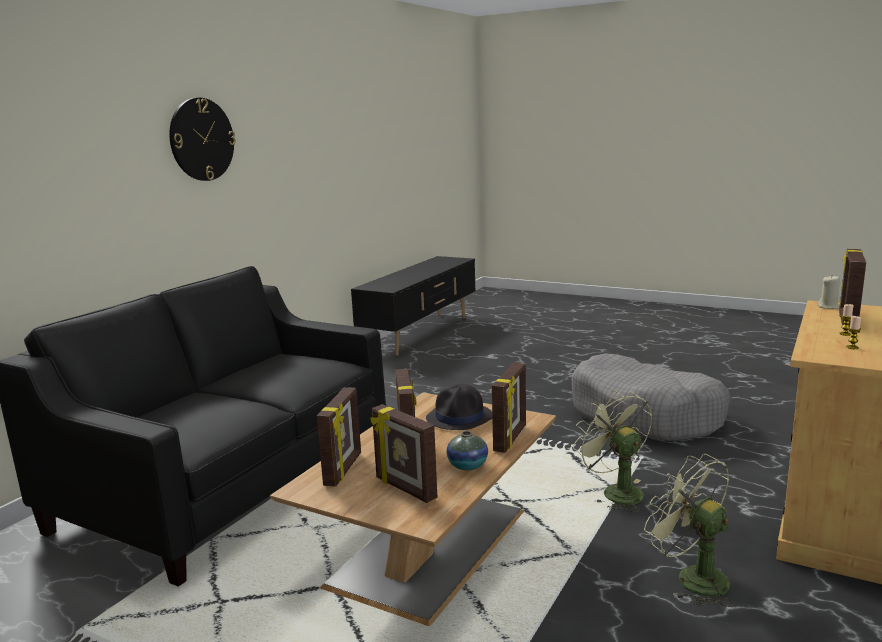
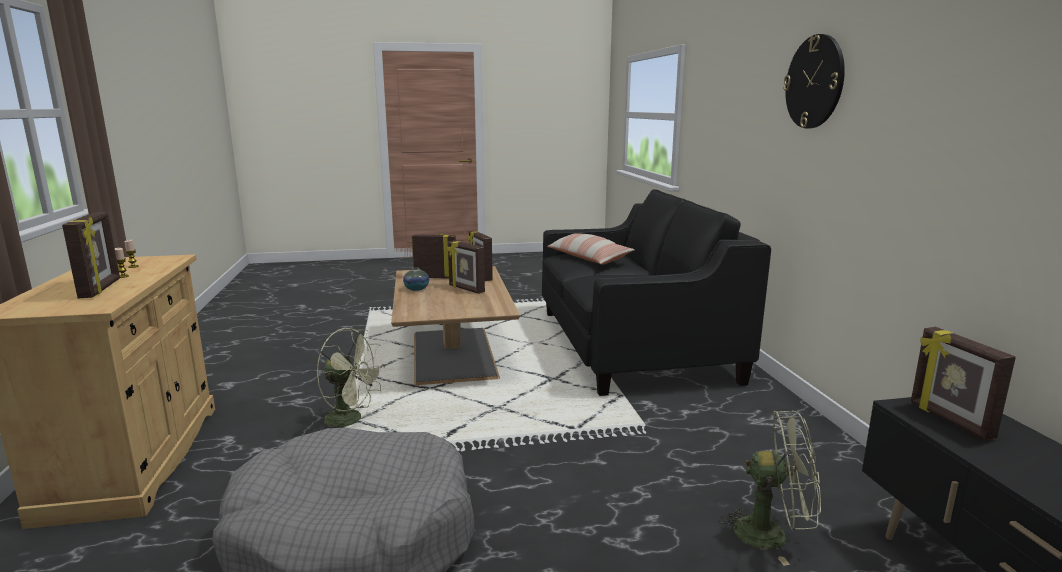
camera: 140 degrees right, 0 degrees up
(197, 419) = (588, 258): none -> pillow
(460, 417) = (459, 306): black hat -> none
(511, 439) = (407, 303): picture frame -> picture frame (949, 420)
(691, 577) = (279, 384): green fan -> green fan (771, 534)
(828, 307) = (95, 305): beige candle -> none

